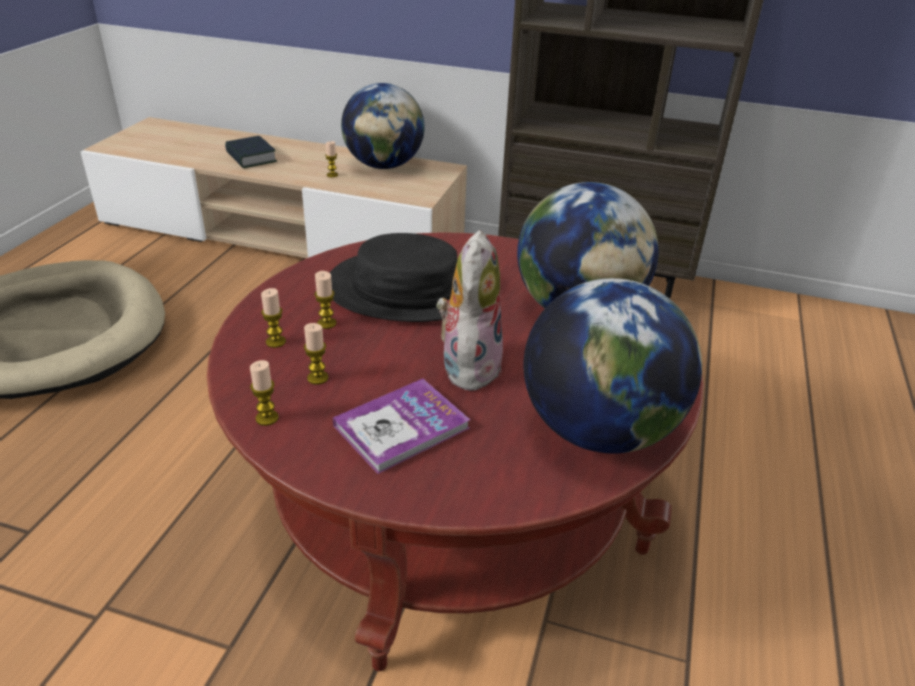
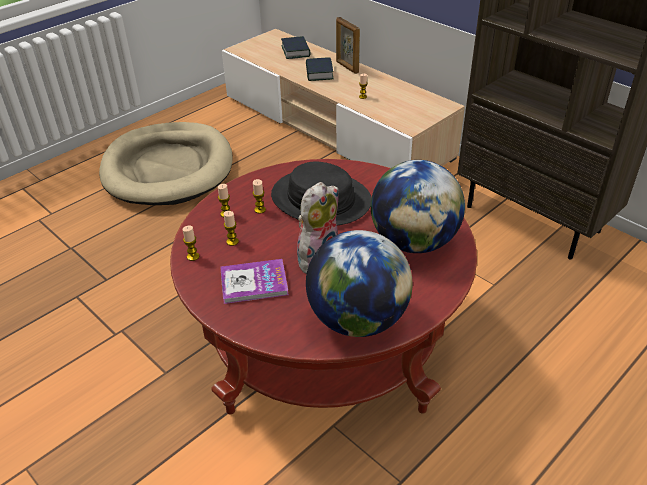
camera: 30 degrees right, 5 degrees up
(198, 138) = (295, 51): none -> book
(285, 146) = (347, 67): none -> picture frame
(384, 165) = (403, 95): globe -> none

